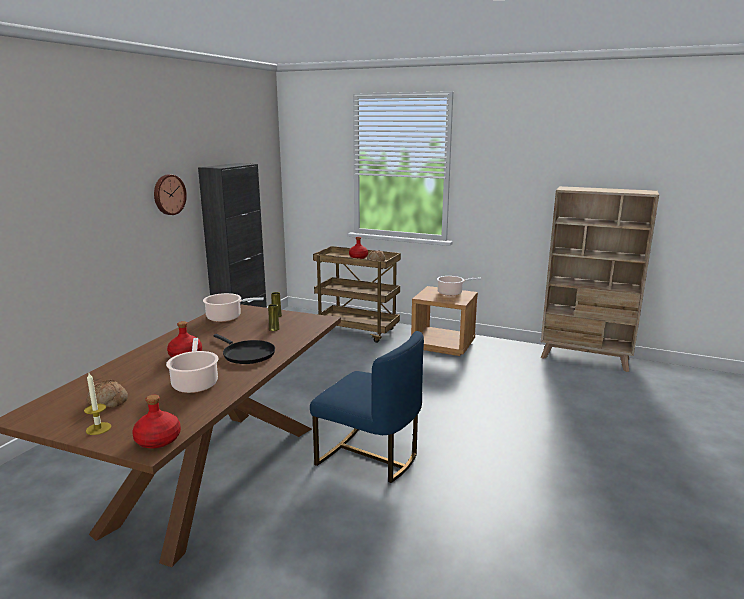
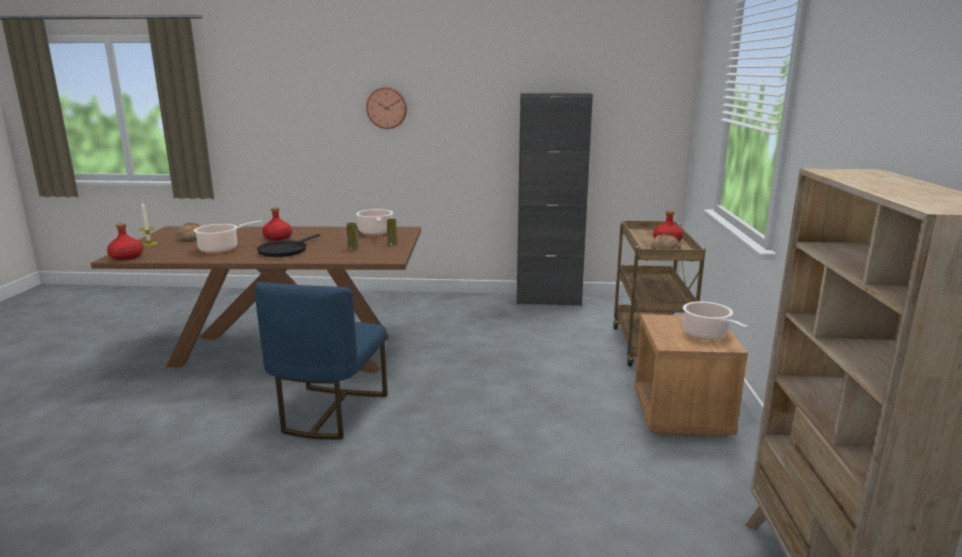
camera: 70 degrees right, 0 degrees up
(168, 194) = (475, 117): wall clock -> wall clock (387, 108)

